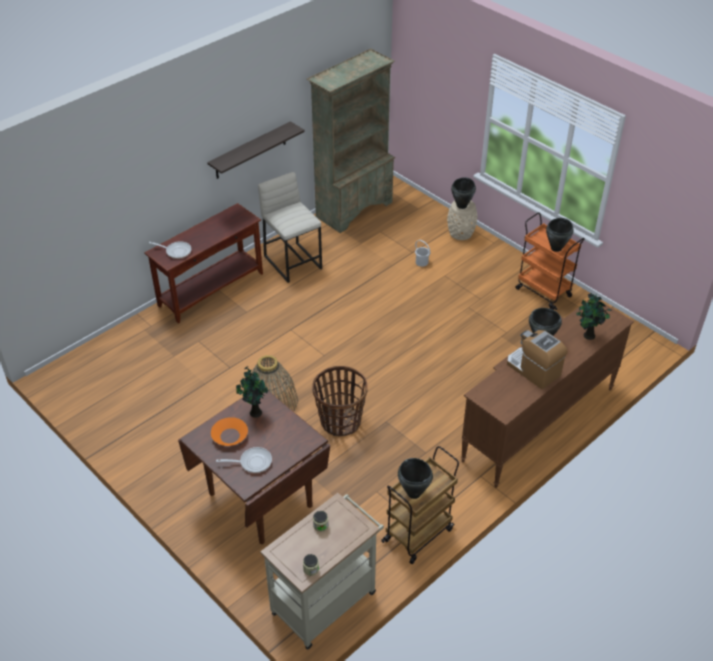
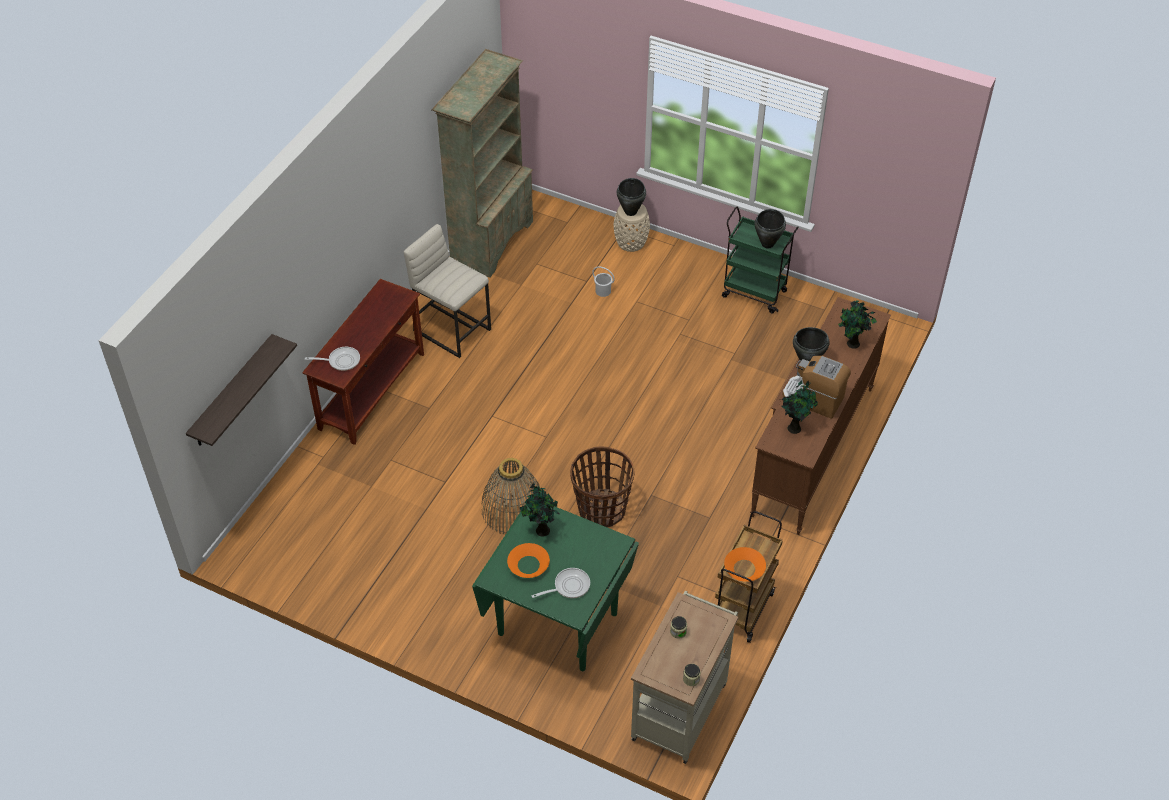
camera: 20 degrees left, 5 degrees up
(250, 151) = (386, 213): shelf -> shelf (232, 392)
(259, 500) = (557, 624): brown dining table -> green dining table
(414, 493) = (744, 568): black cooking pot -> orange bowl
(506, 388) = (794, 427): none -> potted plant
(543, 292) = (754, 294): orange cart -> green cart

